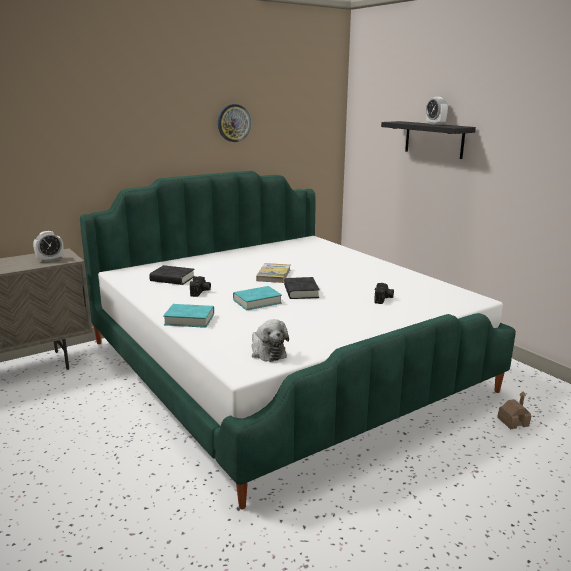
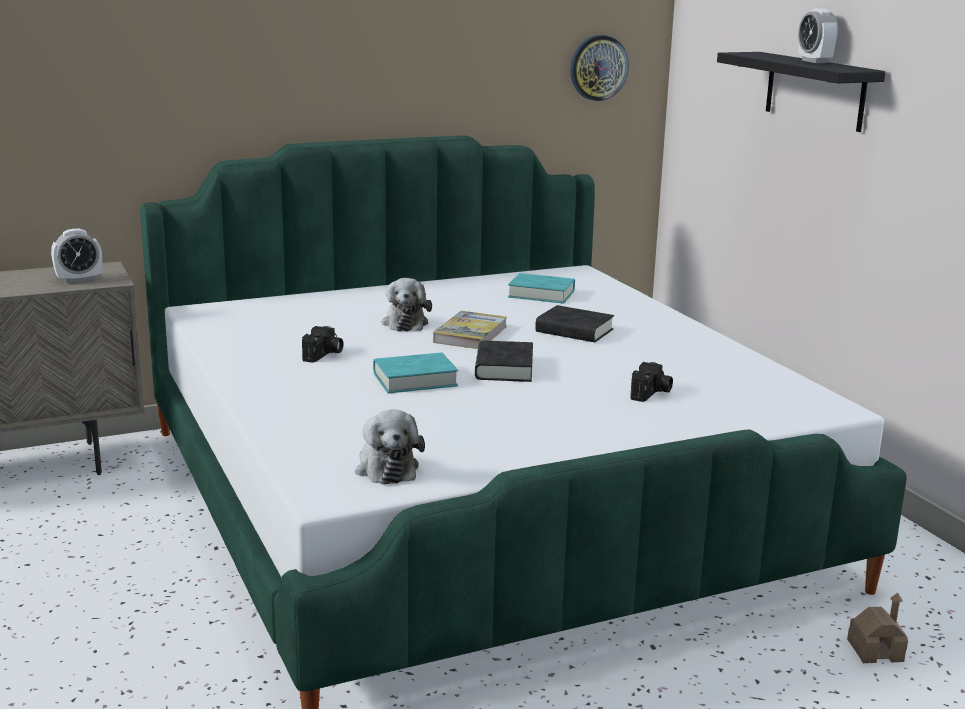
camera: 10 degrees right, 0 degrees up
(172, 279) = (286, 328): black book -> black book (574, 331)
(189, 319) = (281, 401): turquoise book -> turquoise book (541, 294)
(233, 123) = (437, 46): wall clock -> wall clock (598, 68)
(236, 271) = (405, 322): none -> plush toy

